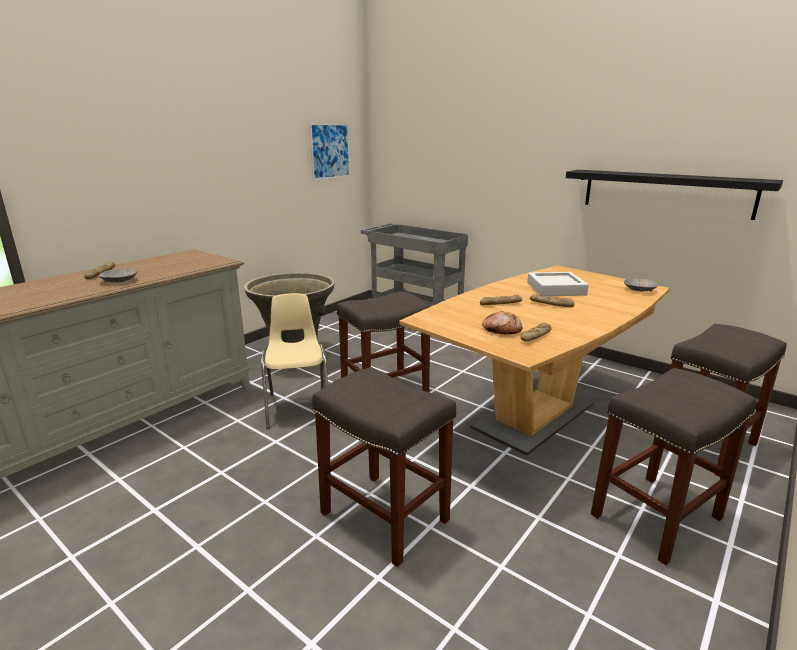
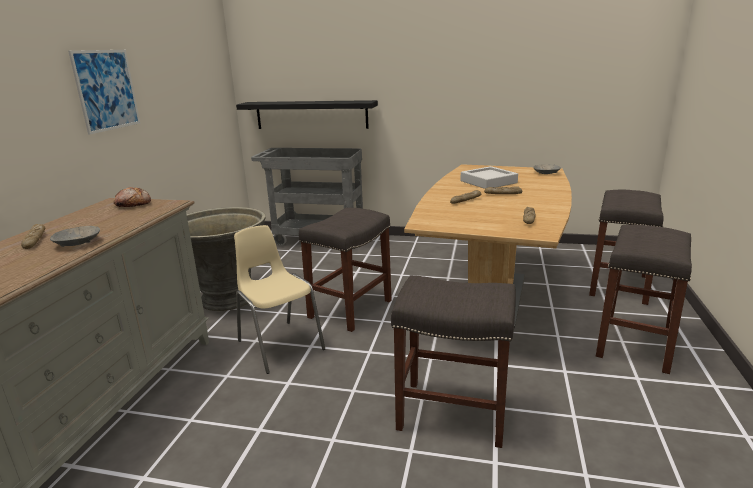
camera: 25 degrees left, 0 degrees up
(330, 151) = (204, 77): picture -> picture (106, 90)
(501, 330) = (497, 220): bread -> bread (133, 204)
(666, 193) = (537, 92): black shelf -> black shelf (311, 115)

